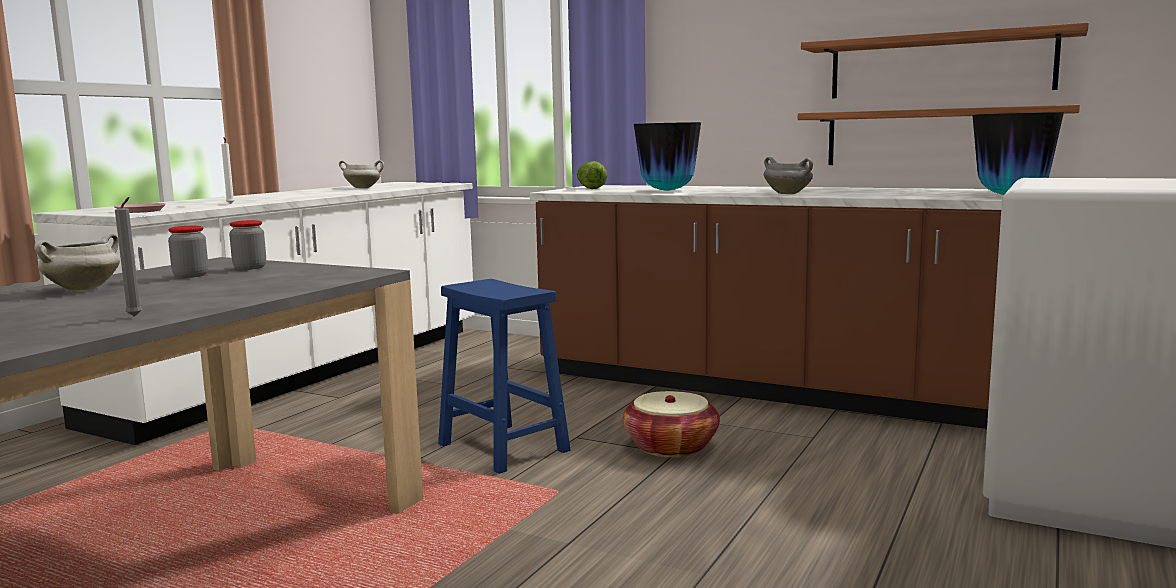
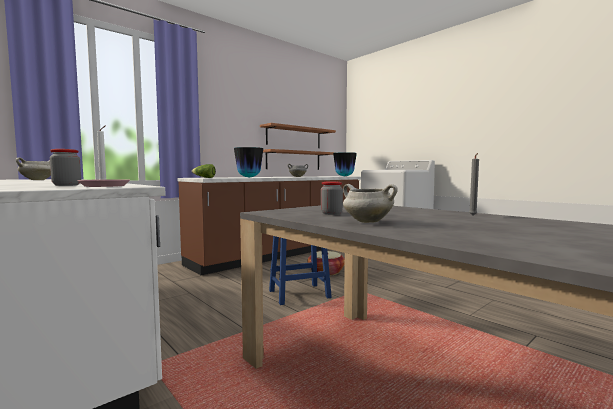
camera: 70 degrees left, 5 degrees down
(250, 268) = (312, 209): jar -> jar (66, 185)

